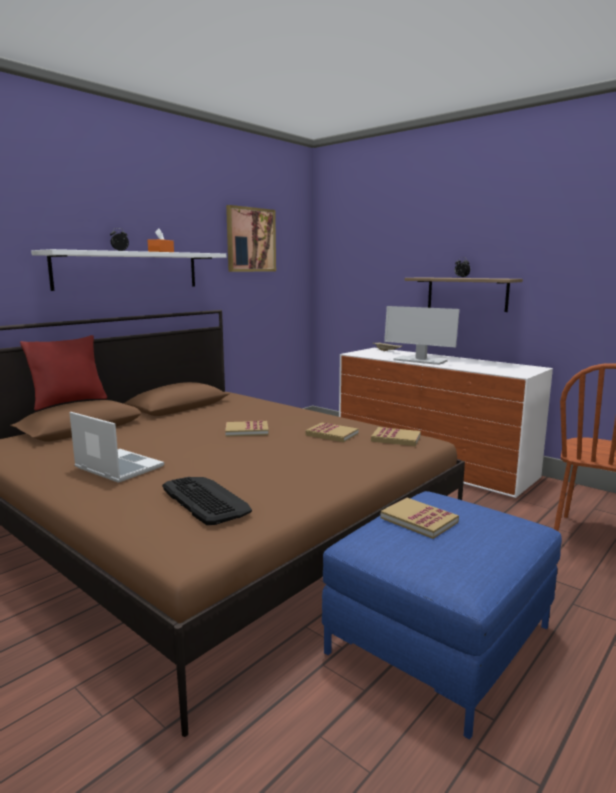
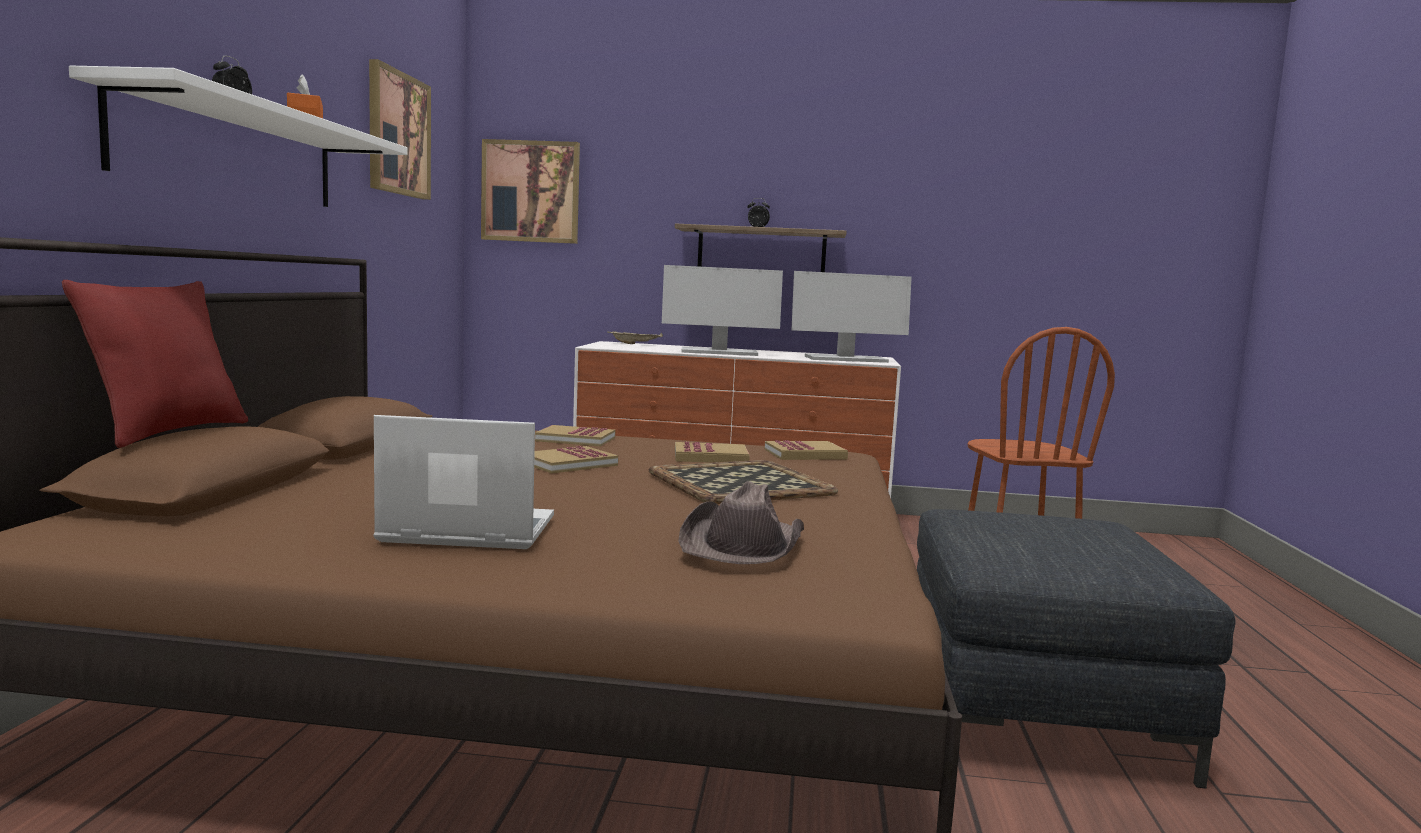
camera: 35 degrees left, 5 degrees down
(205, 500) = (743, 544): keyboard -> brown hat
(306, 456) = (742, 483): none -> tray
(342, 259) = (531, 192): none -> picture
(419, 520) = (1006, 533): book -> book (576, 439)
(439, 638) = (1034, 703): blue ottoman -> grey ottoman
(498, 370) = (845, 359): none -> monitor

